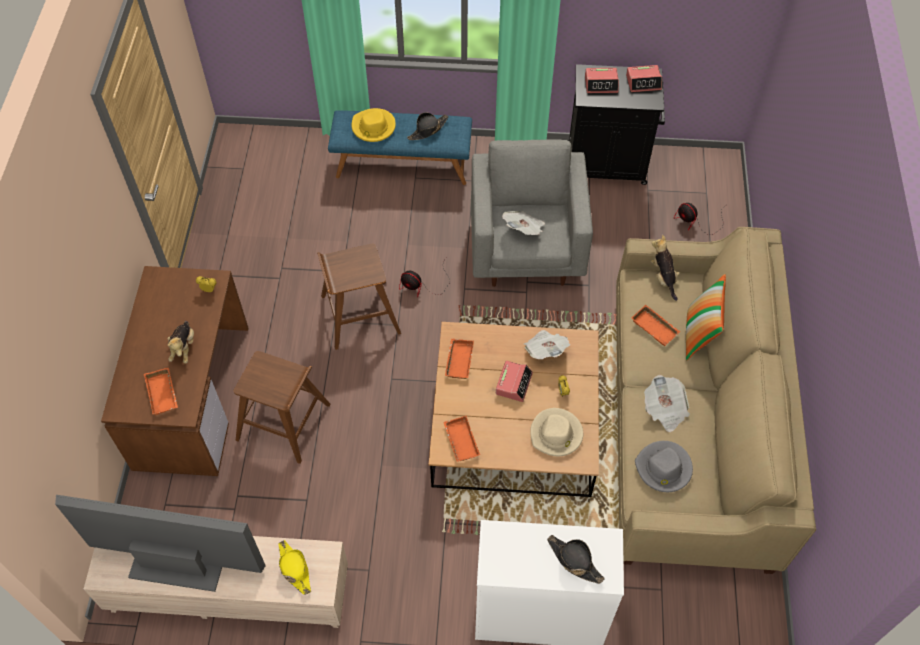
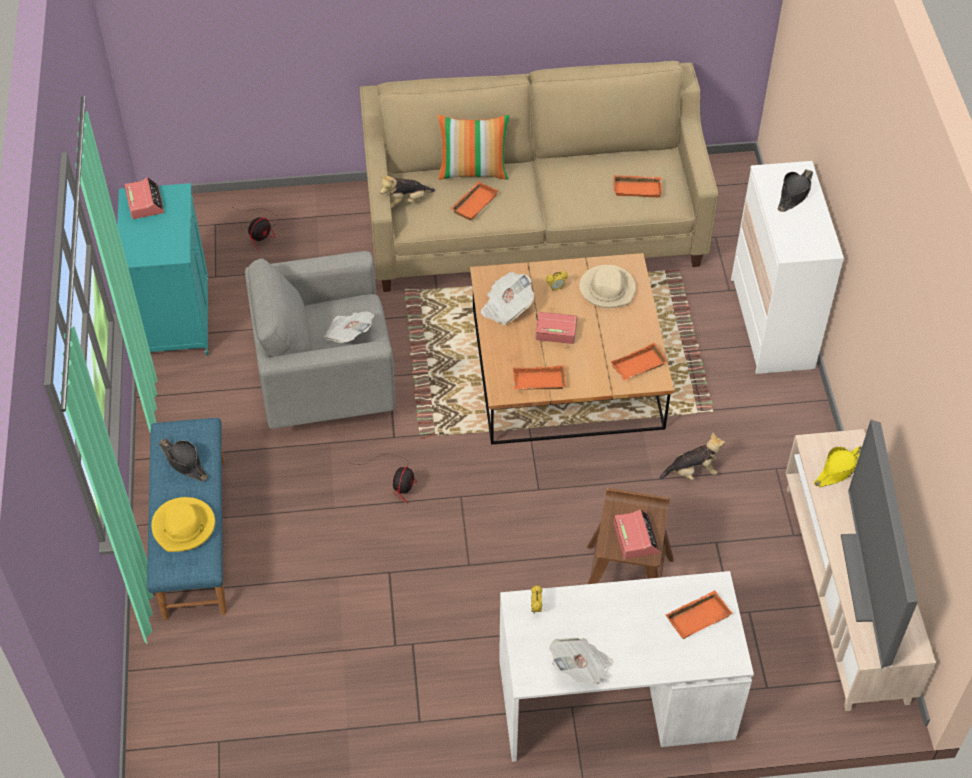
camera: 100 degrees left, 5 degrees down
(184, 348) = (628, 612): plush toy -> plush toy (692, 472)
(191, 395) = (614, 701): brown desk -> white desk
(359, 314) = (453, 540): brown stool -> none
(601, 84) = (150, 241): alarm clock -> alarm clock (635, 538)
(608, 164) = (176, 317): black cabinet -> turquoise cabinet
(663, 468) = (637, 188): grey hat -> orange tray
(664, 409) = (572, 191): newspaper -> newspaper (581, 668)

